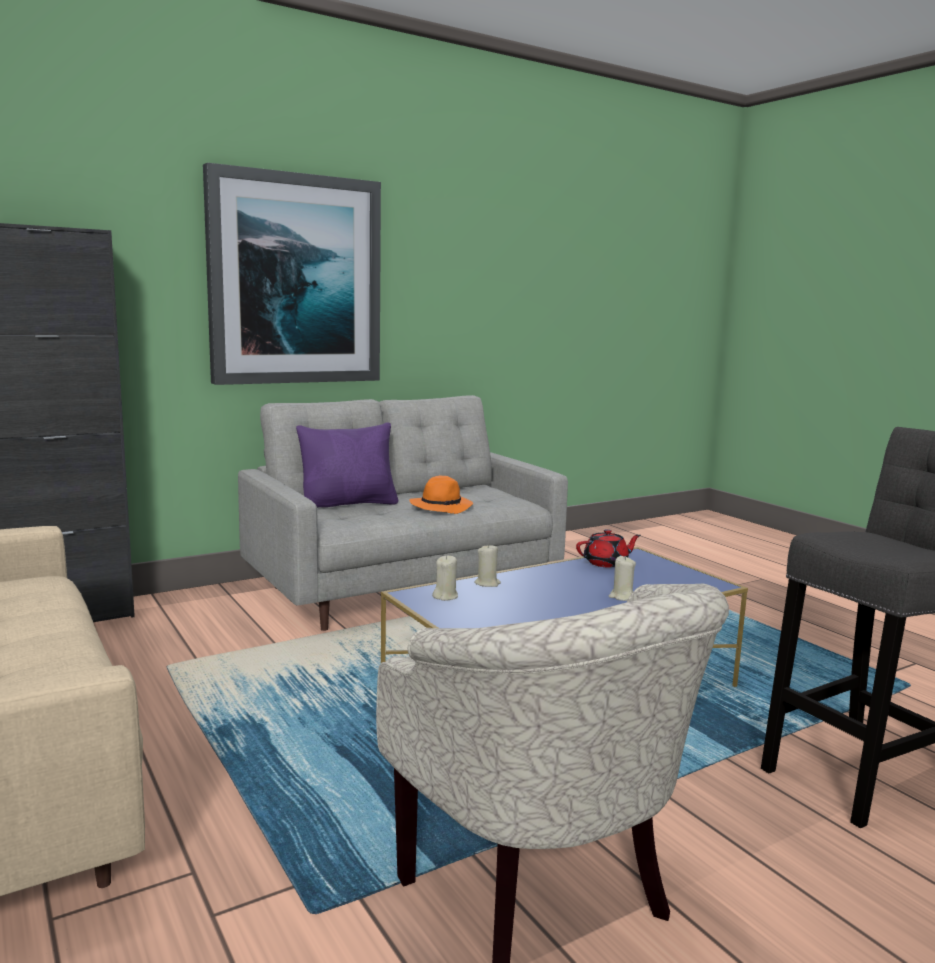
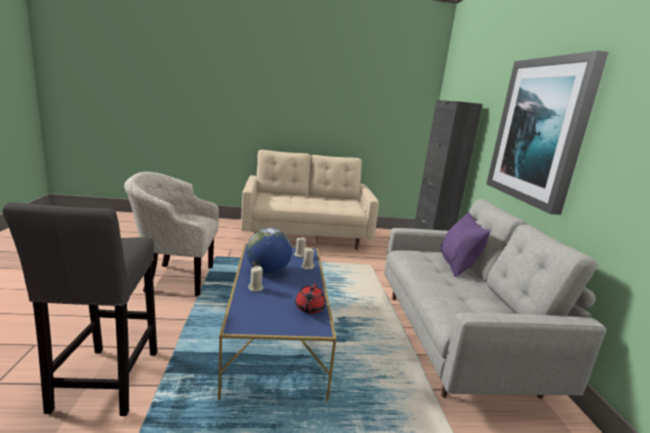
camera: 115 degrees right, 5 degrees up
(442, 507) = (443, 287): orange hat -> none
(553, 603) = (268, 271): none -> globe

